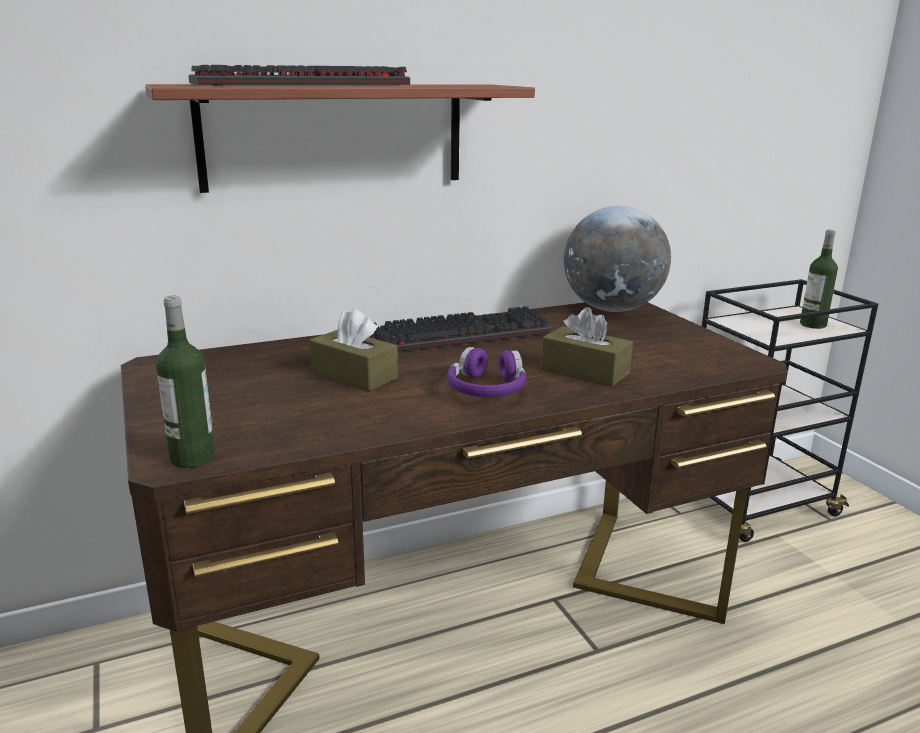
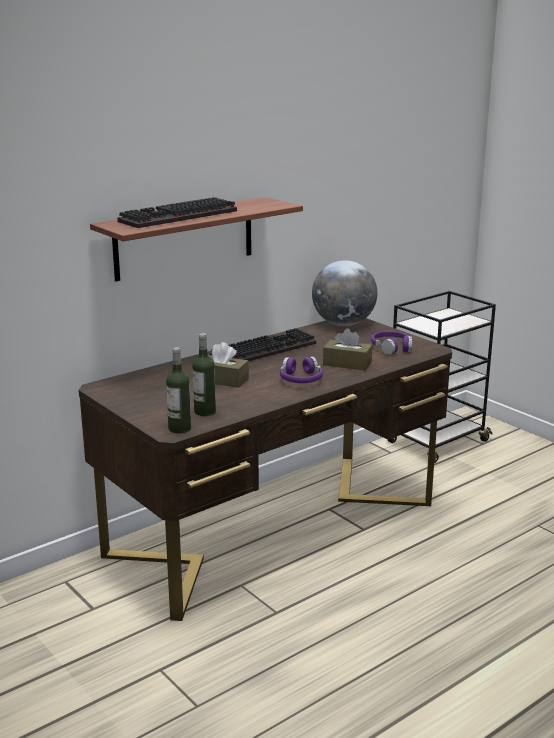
camera: 15 degrees left, 0 degrees up
(677, 353) = (391, 348): none -> purple headphones
(813, 324) = (459, 320): bottle -> bottle (205, 412)

